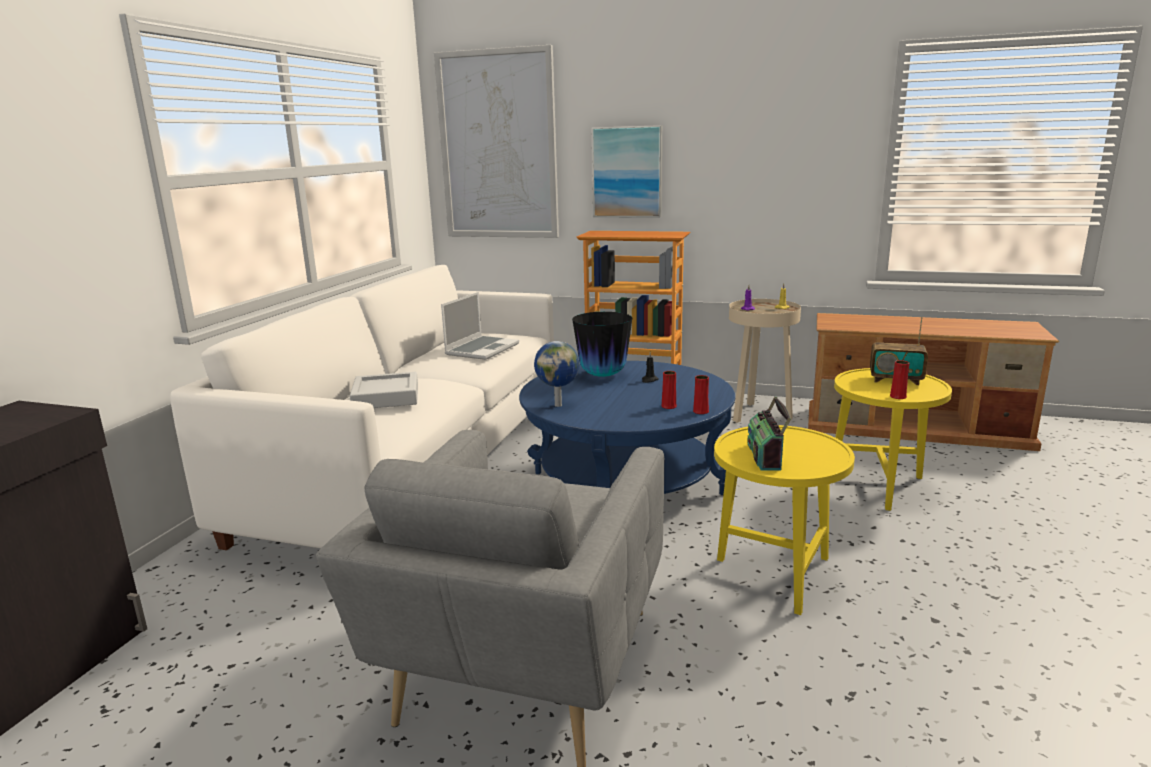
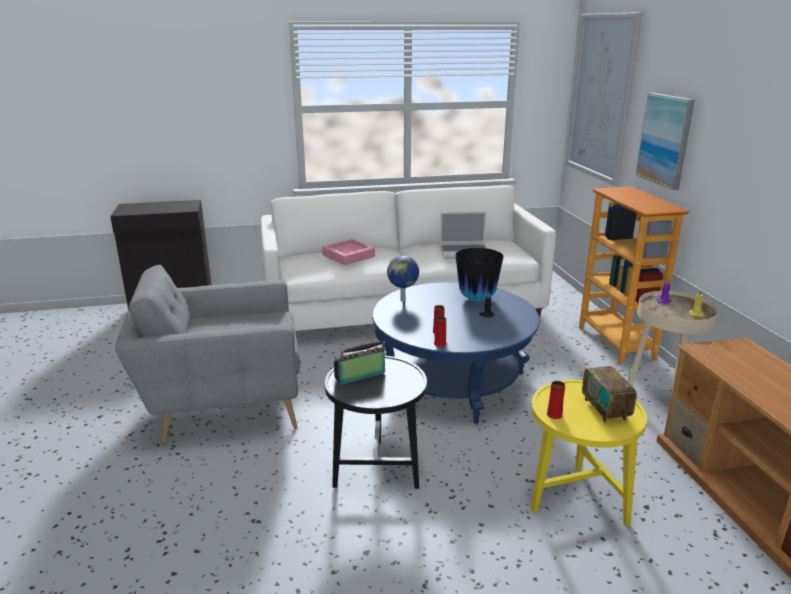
camera: 60 degrees right, 5 degrees up
(386, 397) = (348, 256): grey tray -> pink tray
(774, 574) = (377, 468): yellow side table -> black side table

